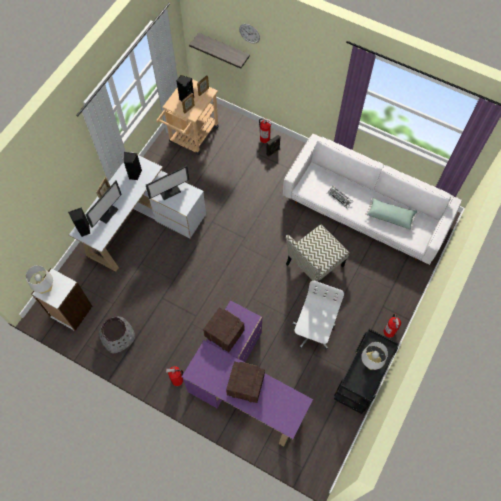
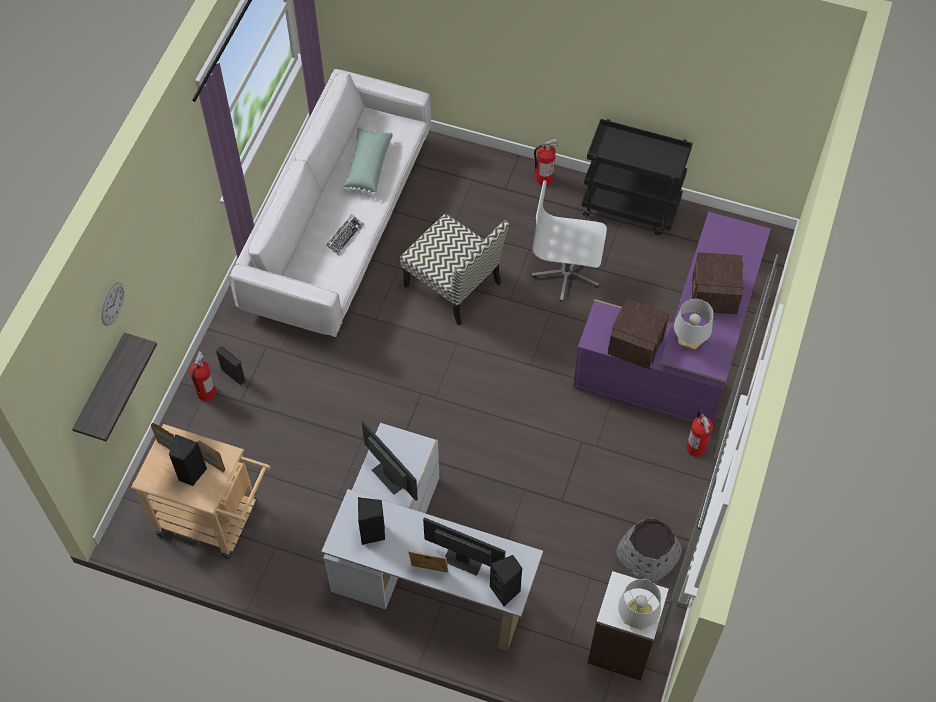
camera: 100 degrees left, 5 degrees down
(370, 362) = (635, 151): grey table lamp -> grey table lamp (689, 341)

